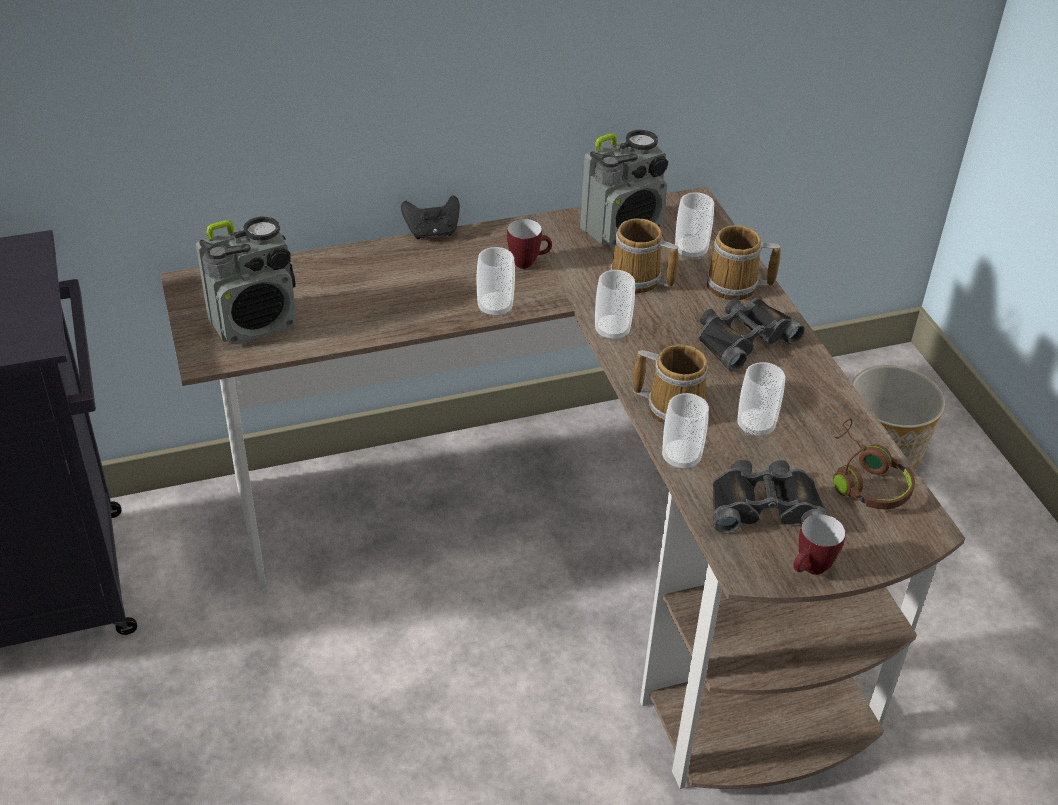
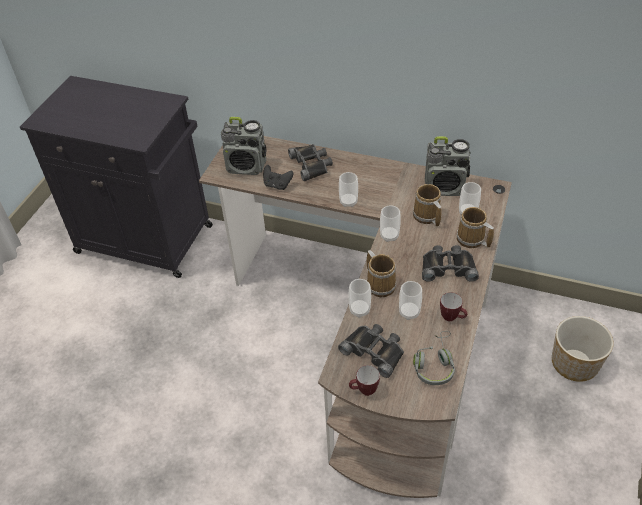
camera: 40 degrees right, 5 degrees up
(371, 275) = (311, 164): none -> black binoculars
(432, 232) = (356, 154): black game controller -> black game controller (277, 185)
(528, 263) = (384, 186): mug -> mug (452, 318)
(864, 479) = (434, 364): brown headphones -> grey headphones

